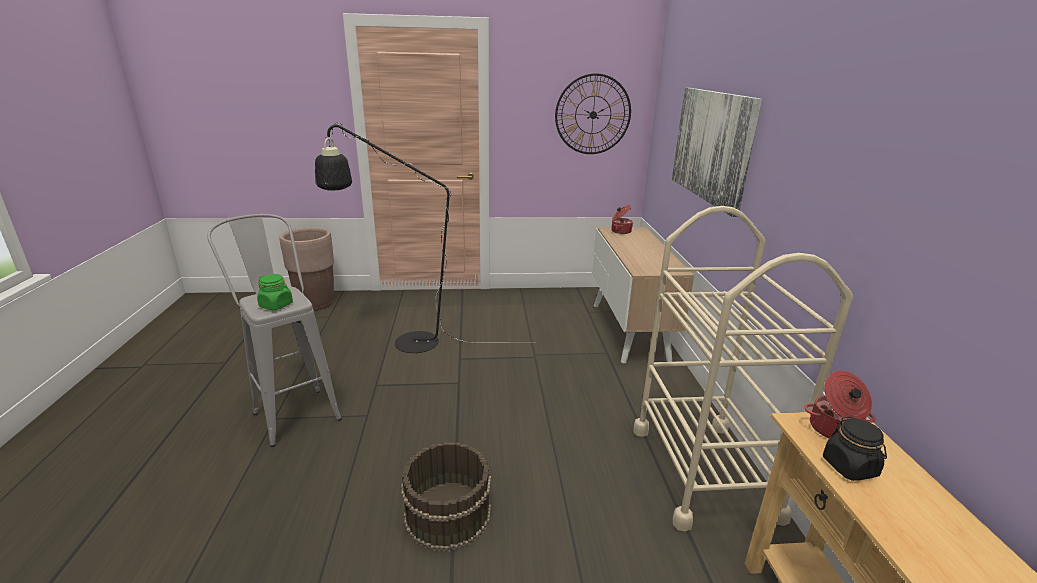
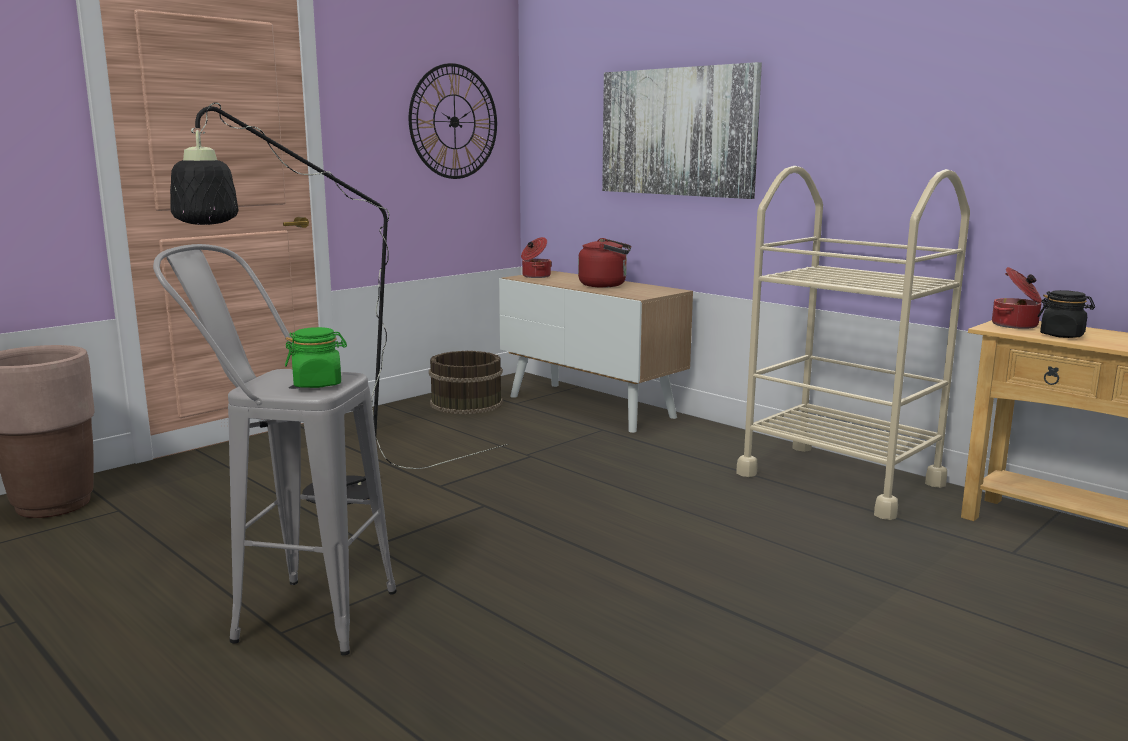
camera: 40 degrees left, 10 degrees down
(447, 513) = (692, 600): brown bucket -> brown bucket (465, 403)
(644, 252) = (606, 285): none -> red kettle

